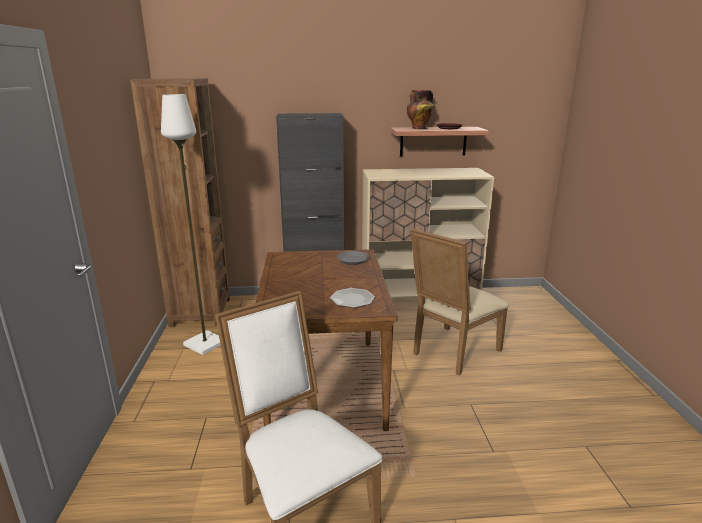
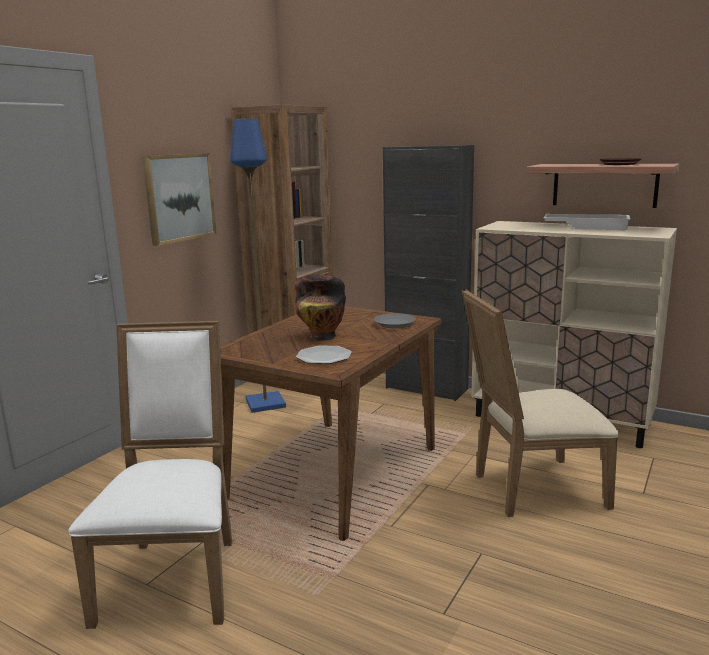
camera: 35 degrees right, 5 degrees down
(112, 172) = (179, 197): none -> picture
(206, 343) = (266, 403): white floor lamp -> blue floor lamp
(419, 128) = (573, 164): vase -> vase (321, 336)
(430, 171) = (586, 227): none -> white tray

